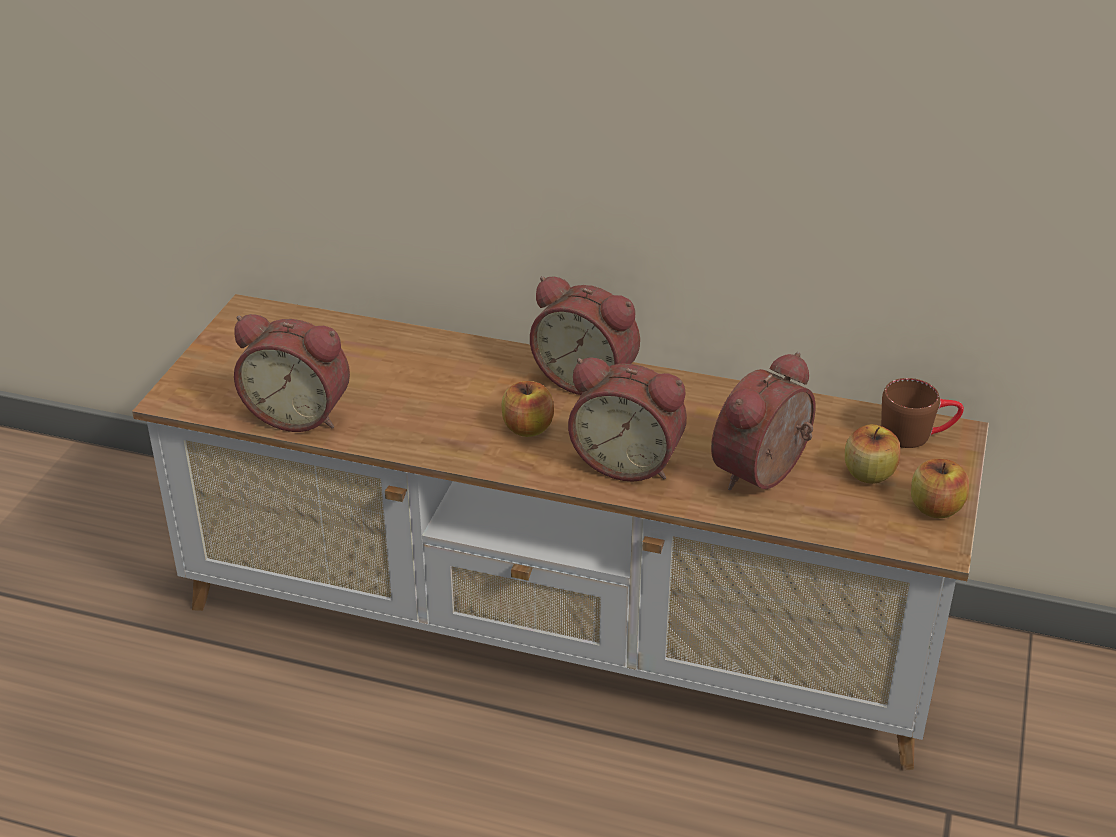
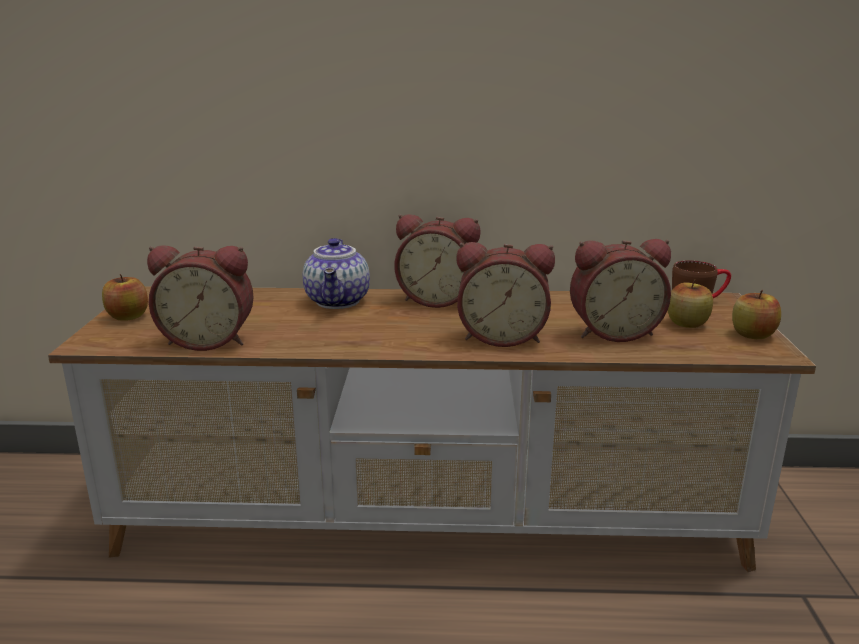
camera: 15 degrees left, 15 degrees down
(465, 364) = (339, 302): none -> teapot
(528, 428) = (409, 328): apple -> apple (128, 316)
(765, 474) = (613, 332): alarm clock -> alarm clock turned 120 degrees counterclockwise

